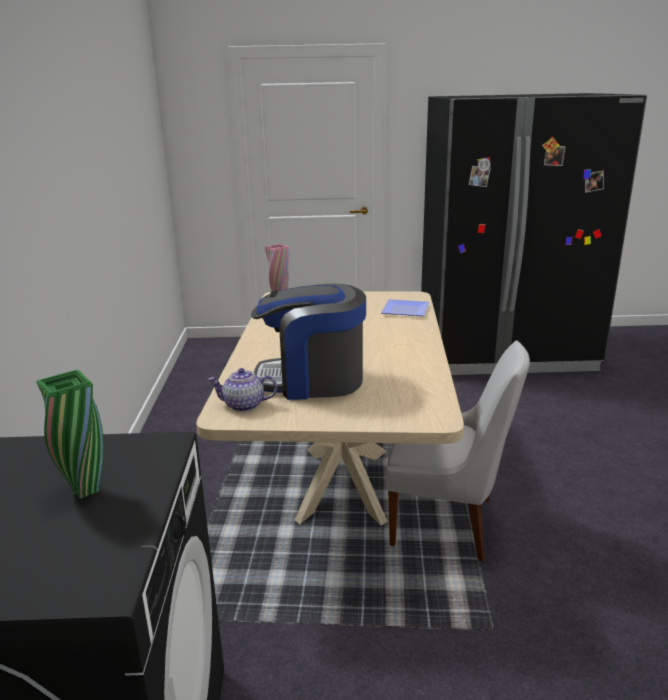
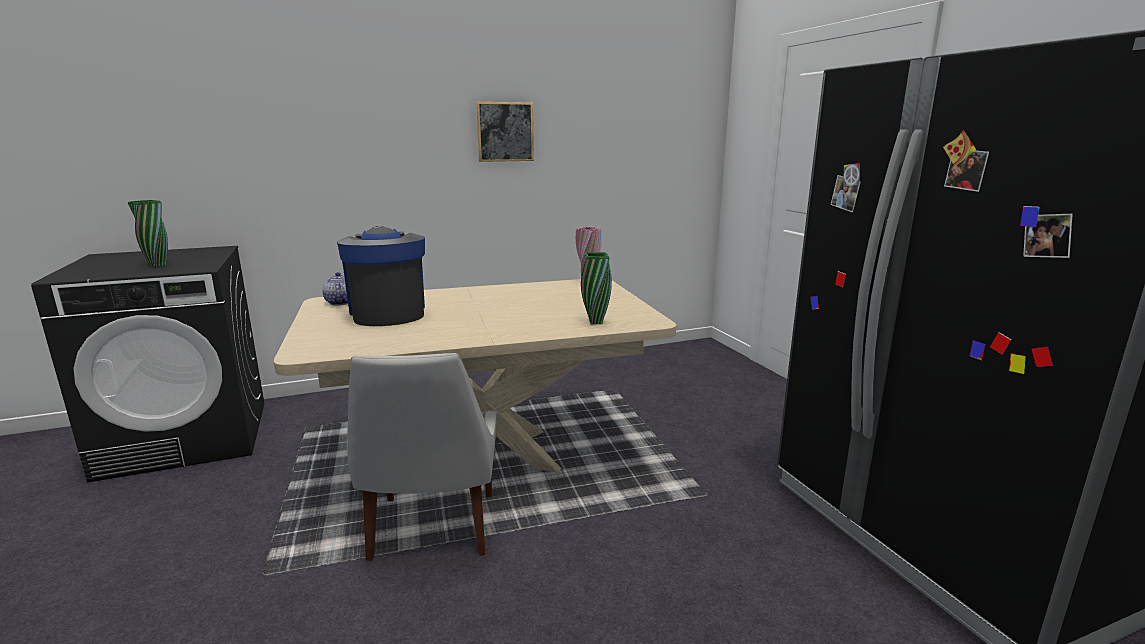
camera: 70 degrees right, 5 degrees down
(89, 160) = (505, 132): none -> picture
(404, 310) = (595, 322): plate -> green vase

